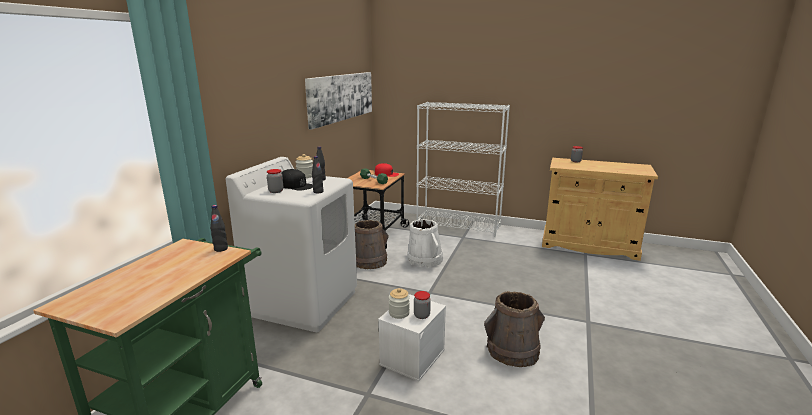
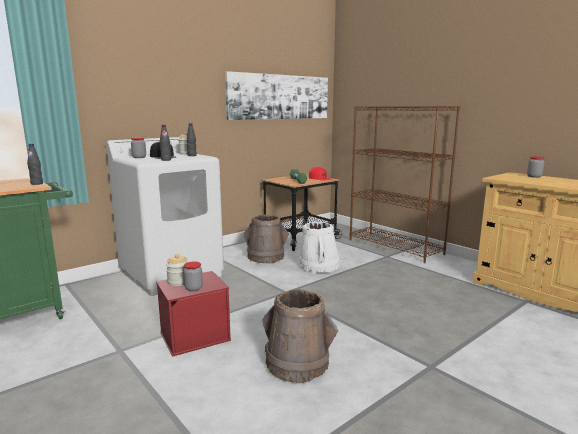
camera: 30 degrees right, 5 degrees down
(412, 356) = (195, 336): white storage box -> red storage box
(459, 226) = (395, 247): white bookcase -> brown bookcase

